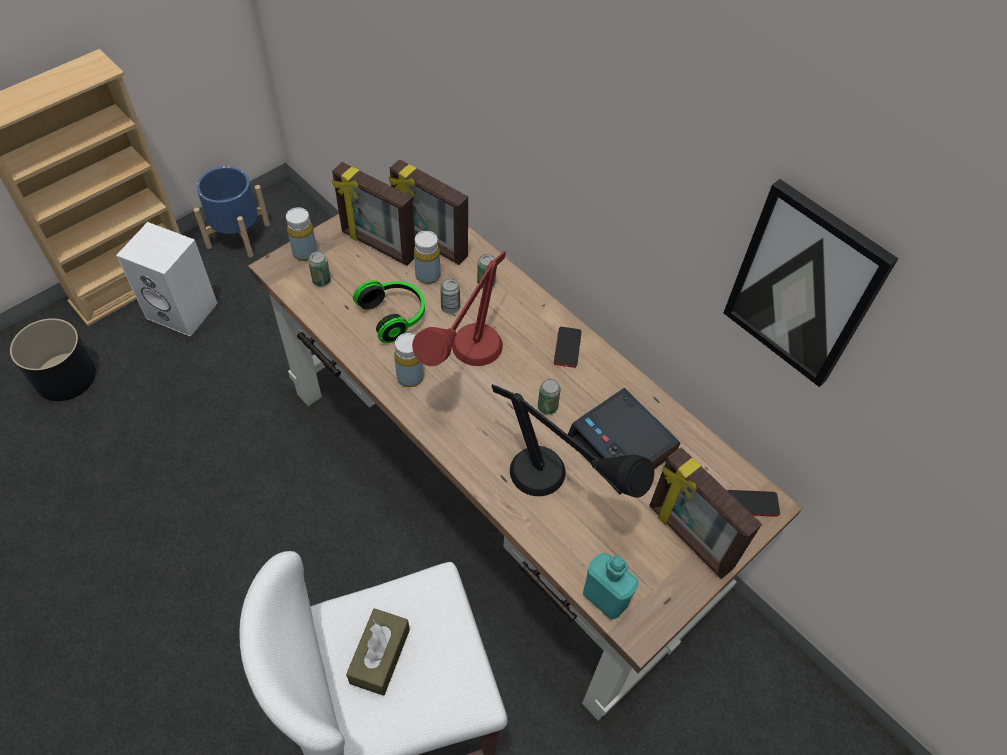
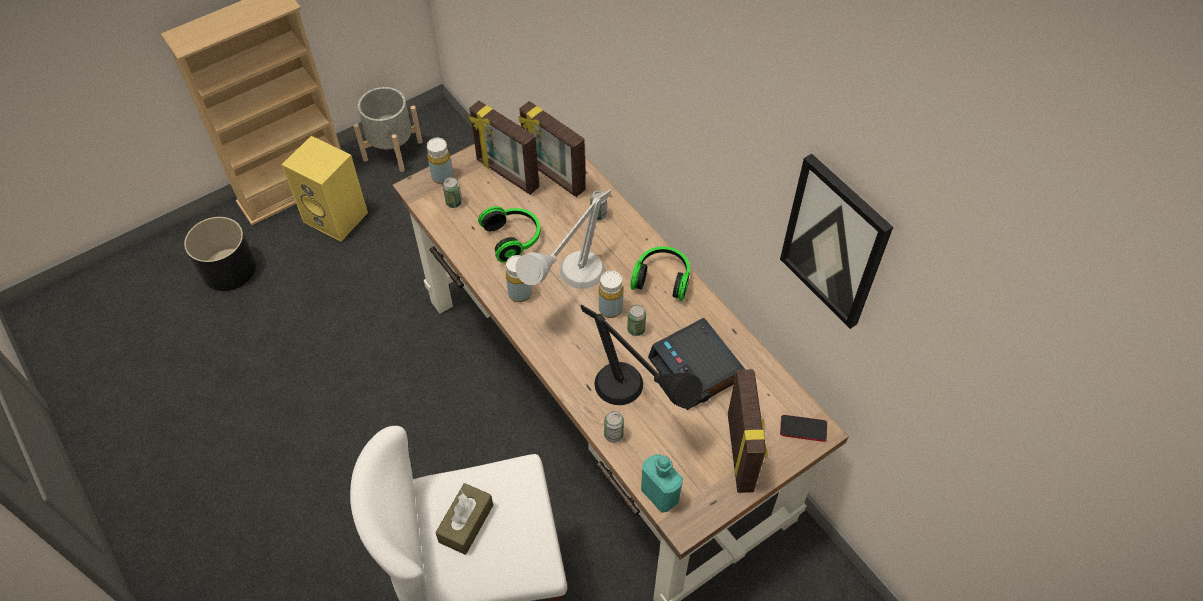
camera: 10 degrees right, 0 degrees up
(184, 310) = (337, 217): white speaker -> yellow speaker
(238, 235) = (392, 150): blue planter -> grey planter
(428, 275) = (547, 205): yellow bottle -> yellow bottle (610, 309)
(450, 307) = (563, 235): can -> can (613, 435)
(464, 364) = (569, 286): red table lamp -> grey table lamp
(567, 347) = (662, 278): phone -> headphones
(689, 538) = (741, 452): picture frame -> picture frame turned 150 degrees counterclockwise

